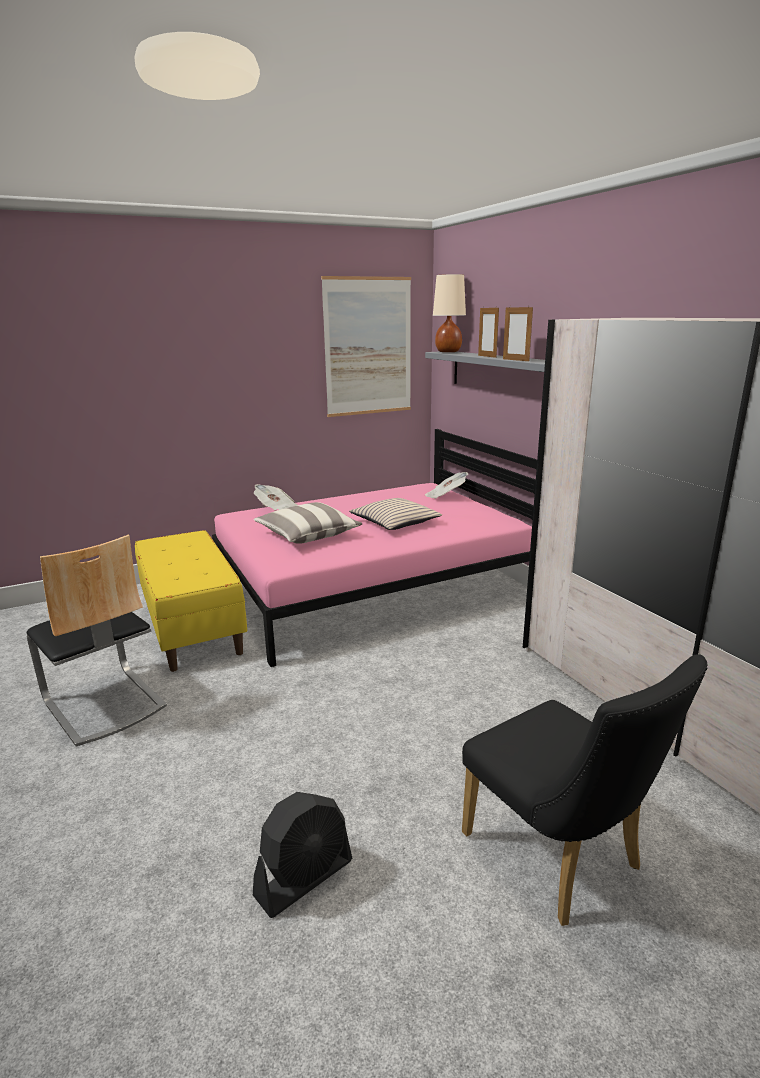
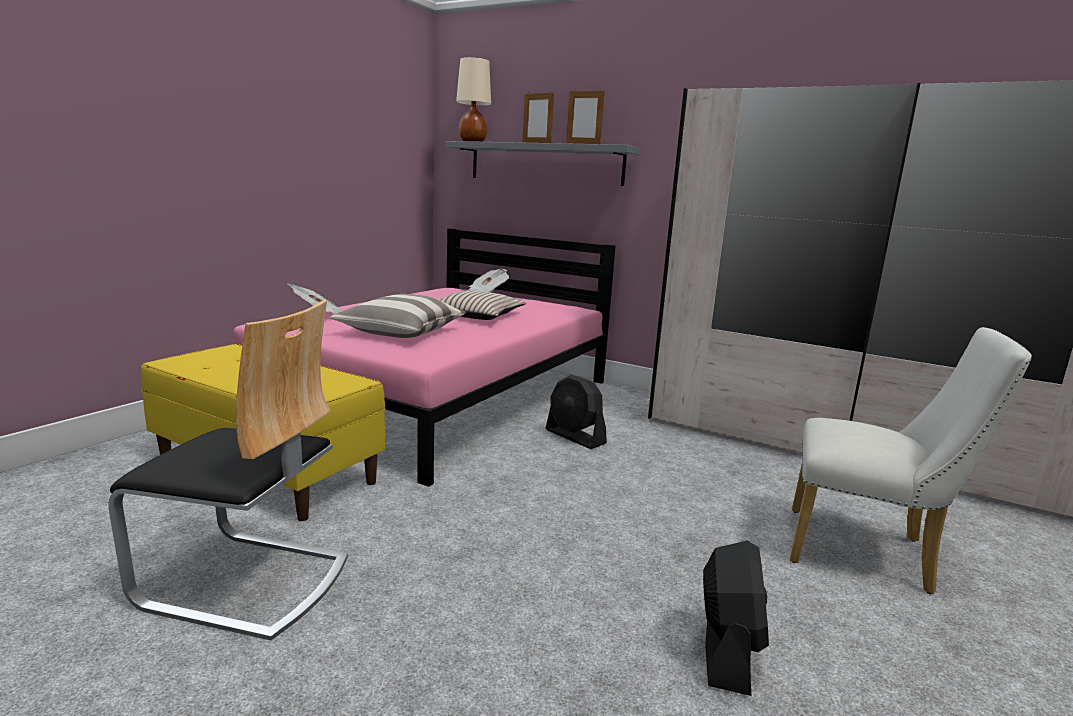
camera: 35 degrees left, 5 degrees down
(368, 347) = (381, 130): picture -> none
(434, 650) = (575, 437): none -> black fan
(560, 858) = (869, 553): black chair -> white chair

